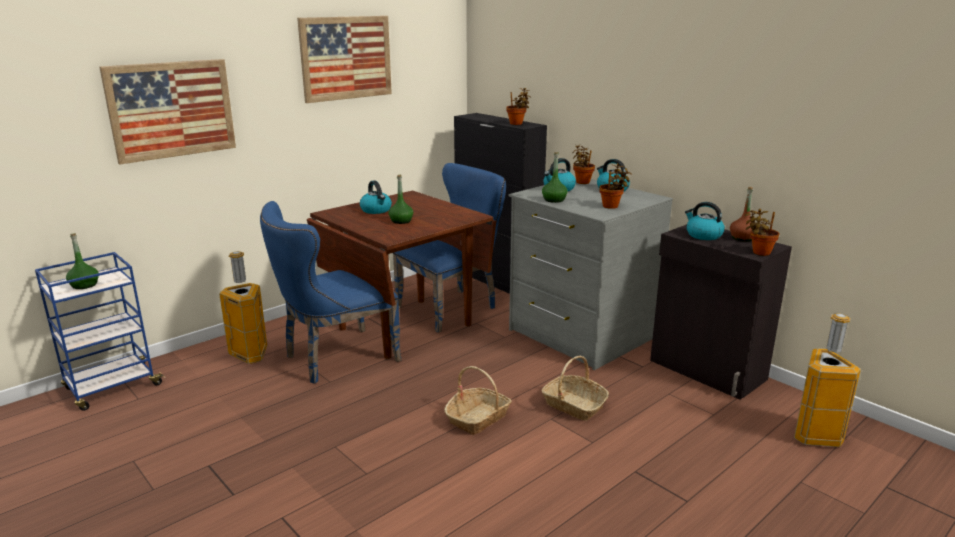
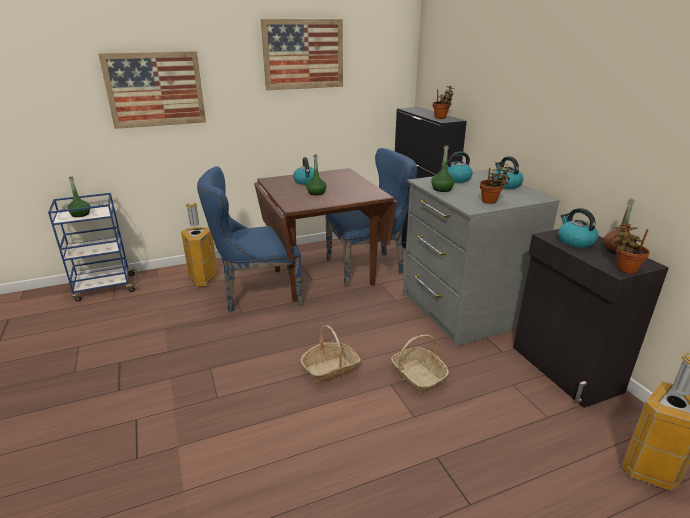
camera: 20 degrees right, 5 degrees up
(582, 182) = (484, 175): potted plant -> none

